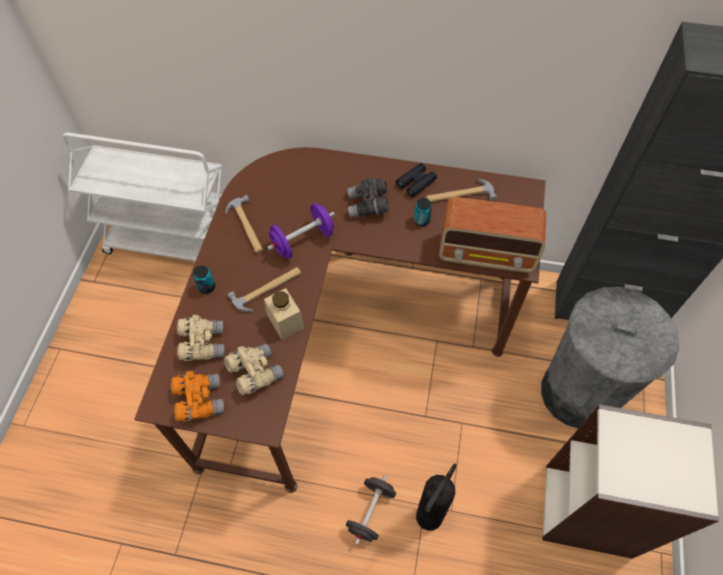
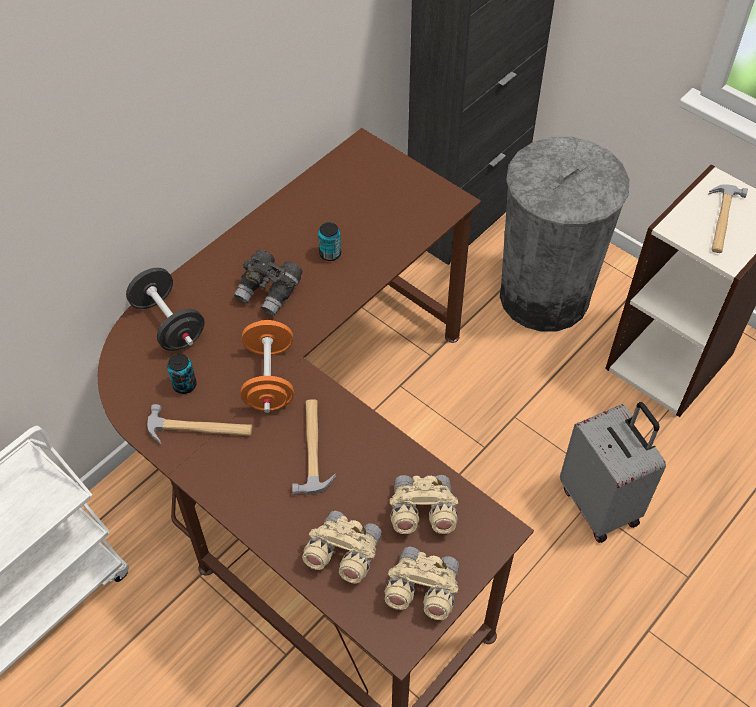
camera: 60 degrees left, 5 degrees down
(199, 400) = (421, 590): orange binoculars -> beige binoculars
(207, 287) = (260, 514): can -> can (184, 385)
(285, 321) = (372, 449): beige jar -> none
(303, 241) = (269, 379): purple dumbbell -> orange dumbbell
(371, 512) = (566, 563): black dumbbell -> black dumbbell (169, 324)
(416, 183) = (274, 232): black binoculars -> none
(430, 515) = (601, 504): fire extinguisher -> grey suitcase
(459, 195) = (322, 204): hammer -> hammer (721, 220)
(487, 254) = (417, 221): radio -> none

